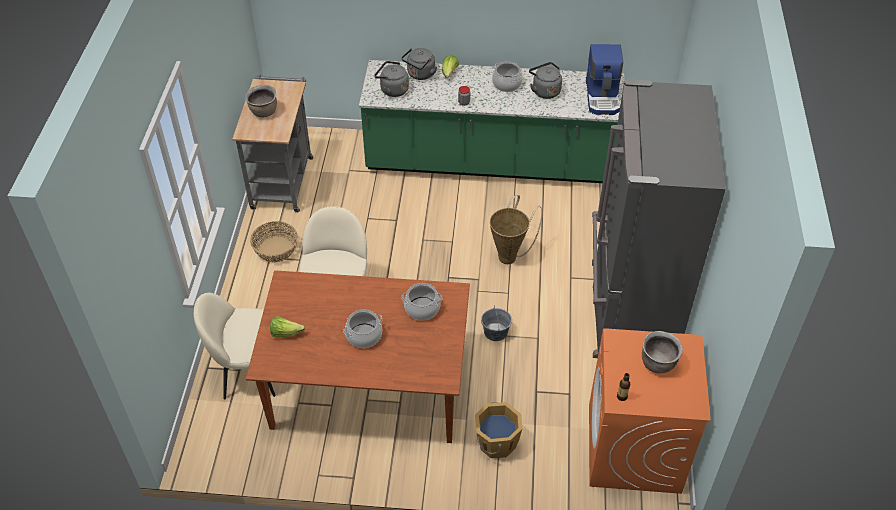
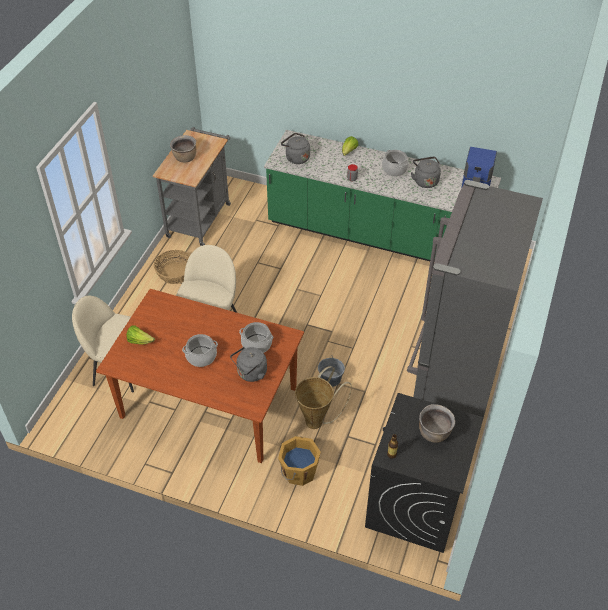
camera: 15 degrees right, 0 degrees up
(420, 75) = (323, 149): grey kettle -> grey kettle (250, 373)
(510, 255) = (365, 316): basket -> basket (317, 420)
(634, 449) = (415, 504): orange washing machine -> black washing machine

